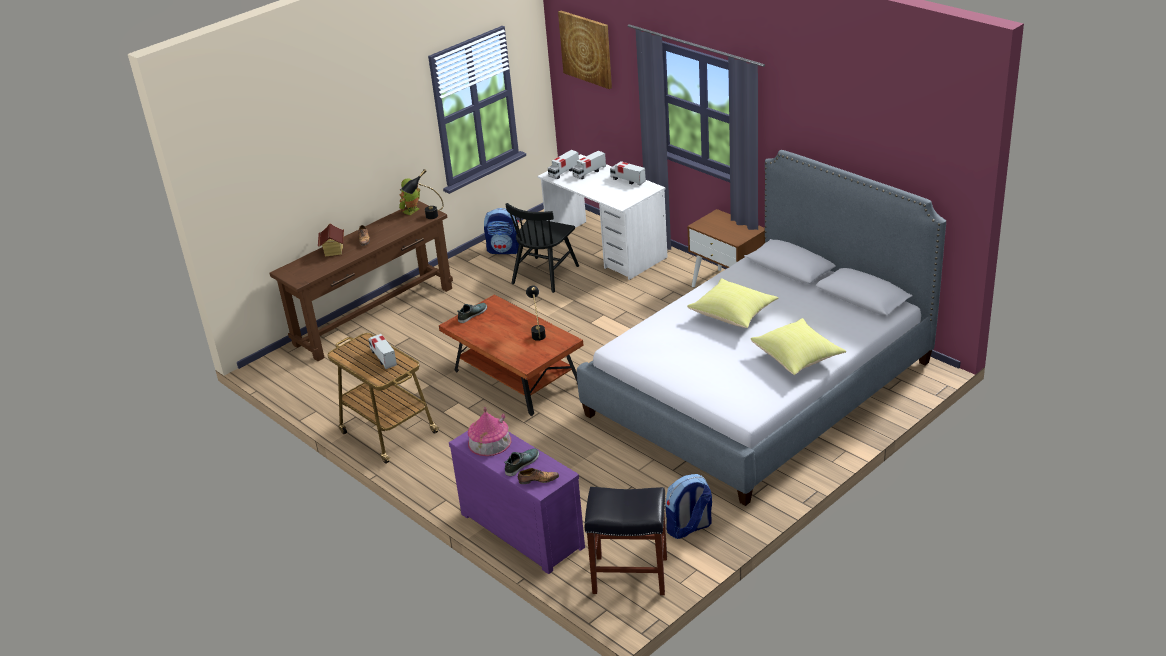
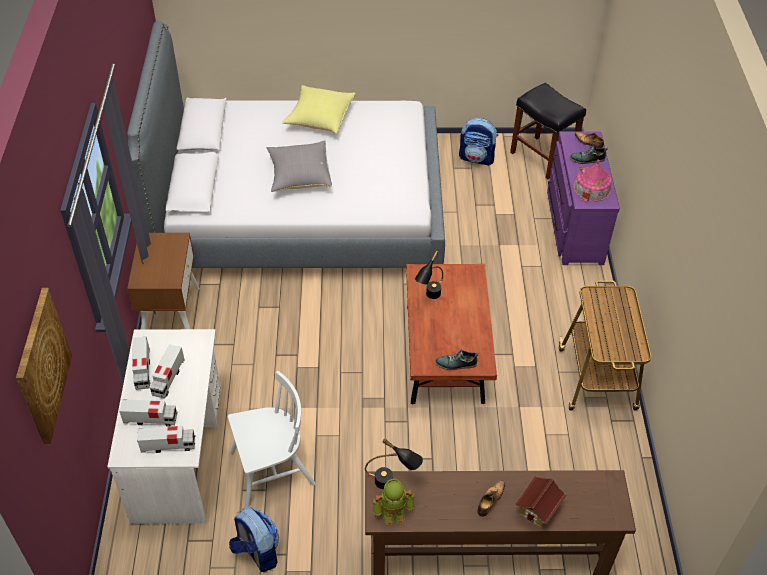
camera: 140 degrees left, 15 degrees up
(383, 358) = (604, 317): toy truck -> toy truck (168, 379)
(545, 274) = (272, 469): black chair -> white chair
(733, 315) = (299, 176): yellow pillow -> grey pillow

